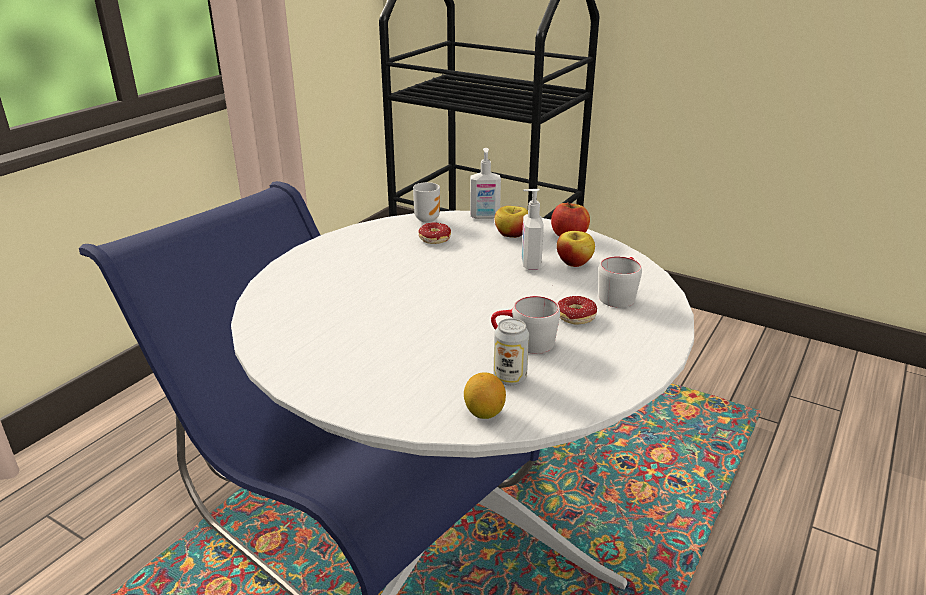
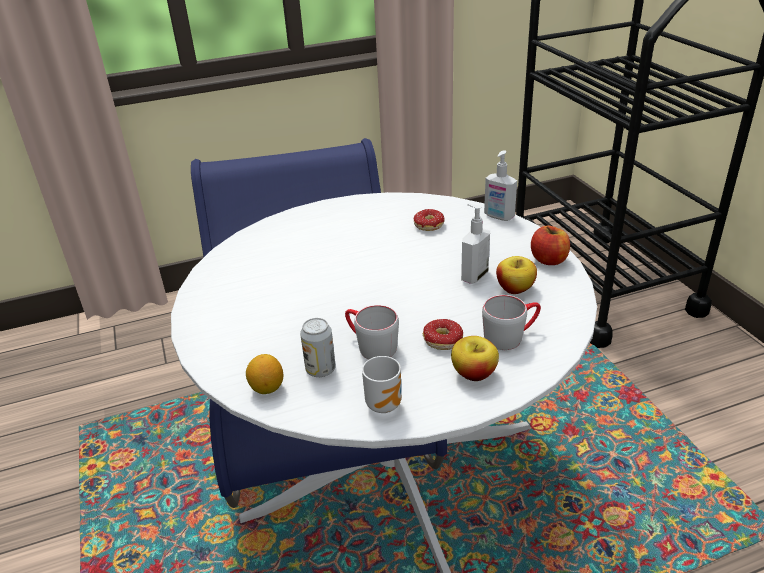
camera: 40 degrees right, 5 degrees up
(427, 219) = (447, 204): mug -> mug (385, 404)
(511, 235) = (497, 242): apple -> apple (474, 373)

